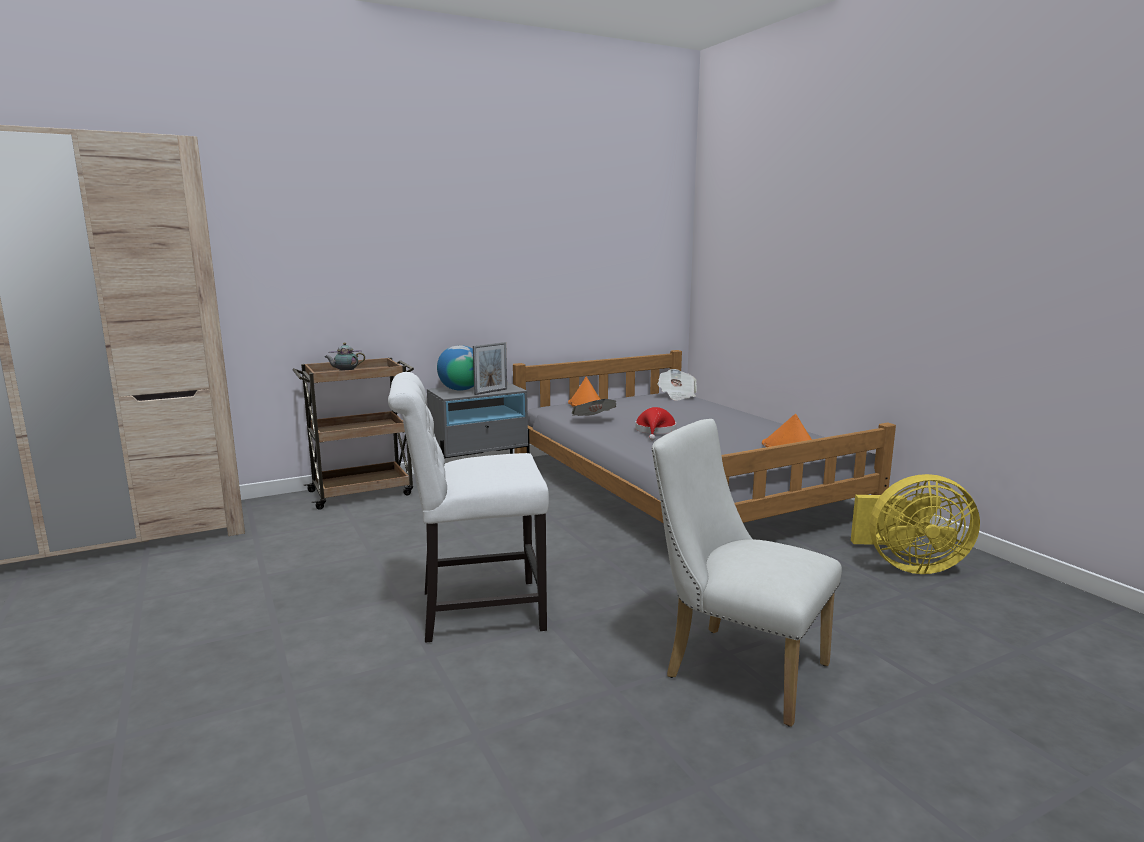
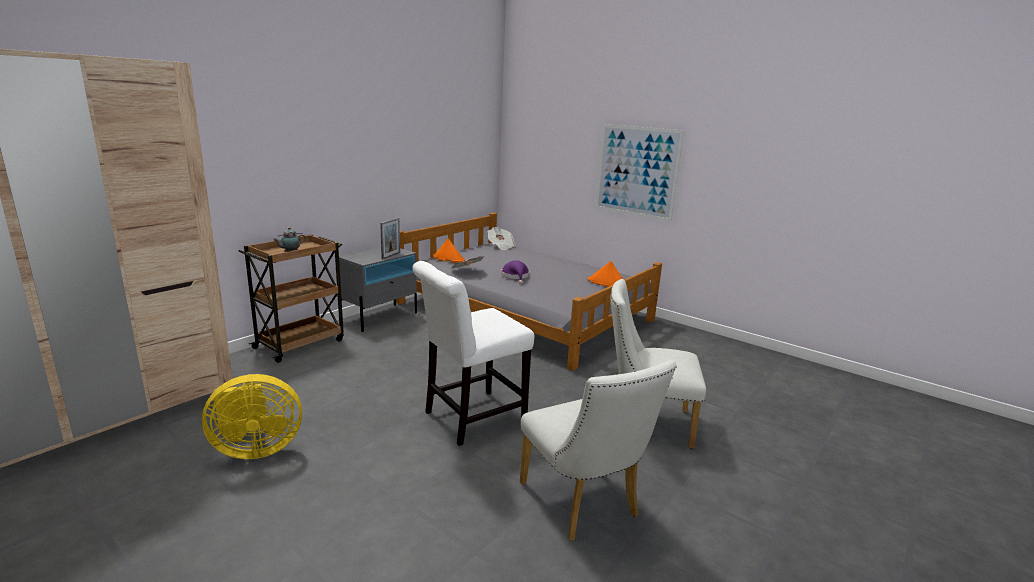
camera: 25 degrees left, 5 degrees up
(460, 389) = (365, 255): globe -> none
(523, 767) = (583, 505): none -> white chair
(655, 431) = (515, 276): red hat -> purple hat
(863, 278) = (636, 171): none -> picture
(908, 565) = (683, 346): yellow fan -> yellow fan (255, 449)

